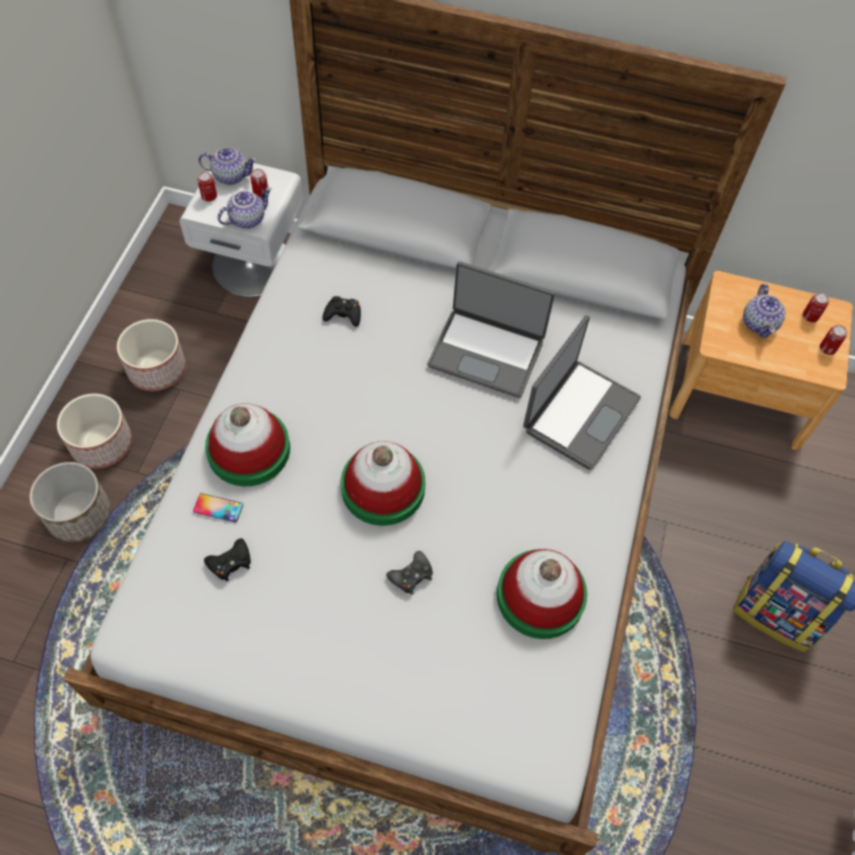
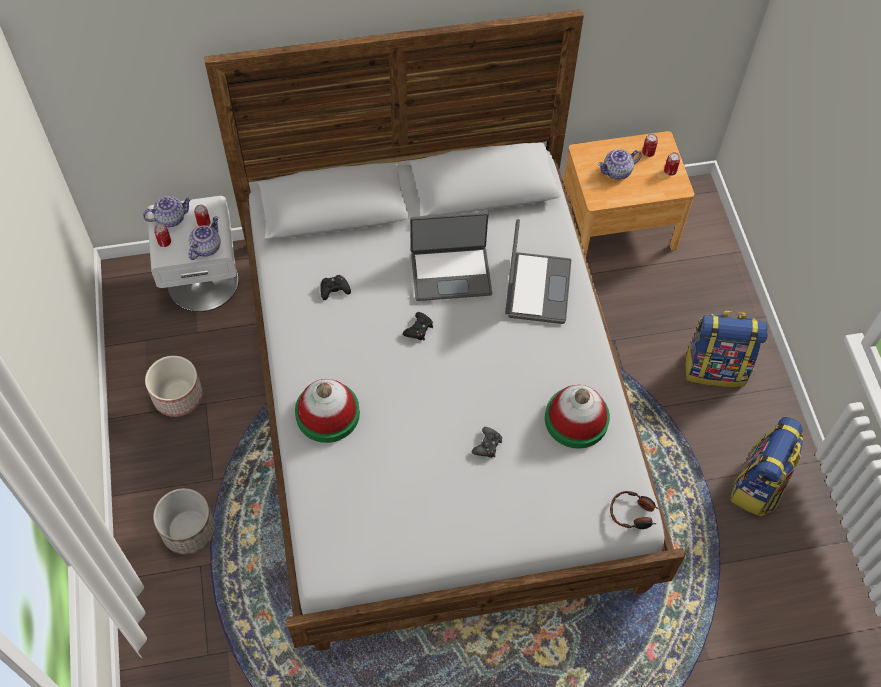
camera: 25 degrees left, 0 degrees up
(101, 443) = (171, 471): planter -> none
(218, 508) = (332, 462): phone -> none
(230, 562) = (364, 493): black game controller -> black game controller (419, 329)
(383, 487) = (435, 397): hat -> none
(547, 756) = (633, 513): none -> headphones
(759, 323) = (617, 171): teapot -> teapot turned 90 degrees clockwise
(761, 789) = (758, 486): none -> backpack

